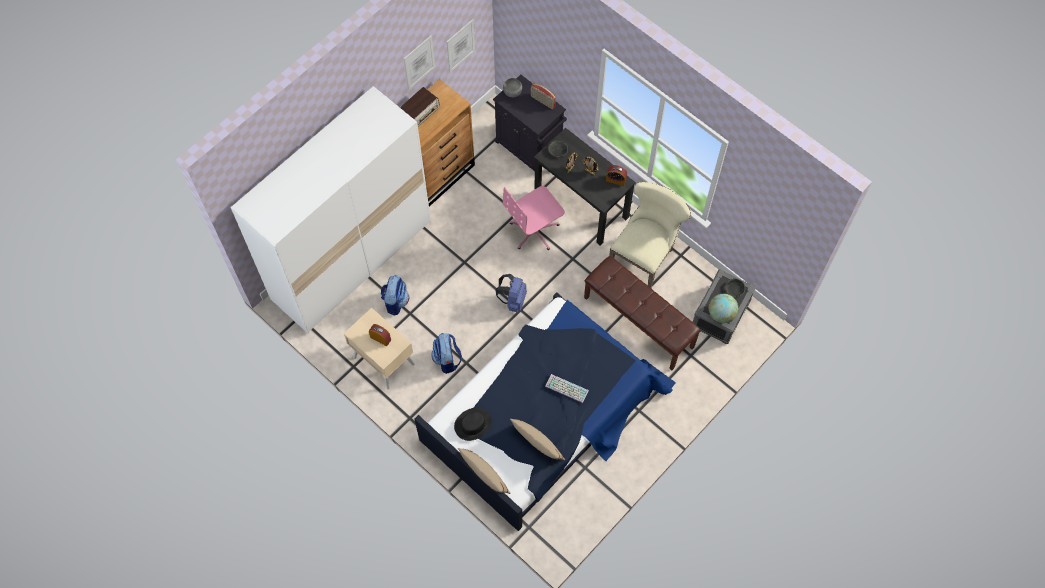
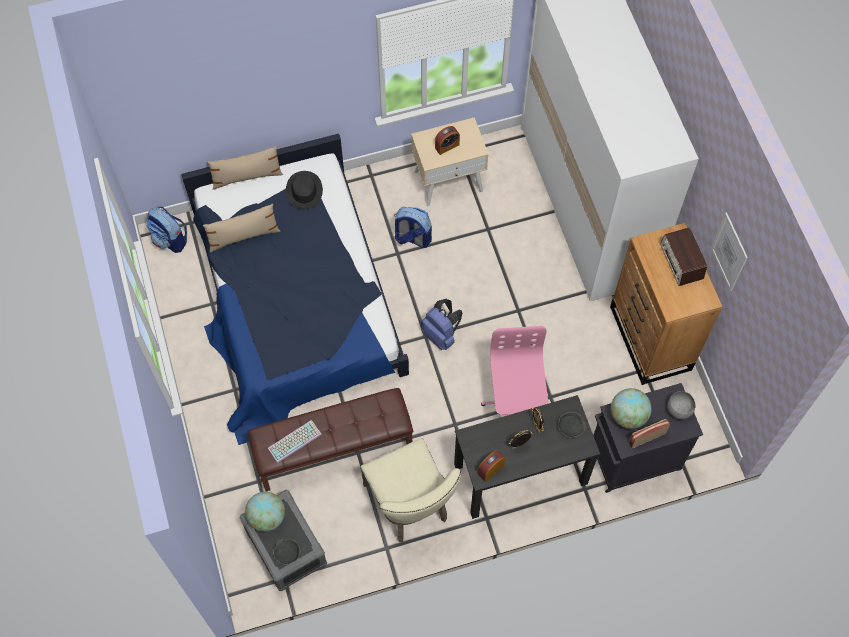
camera: 120 degrees right, 0 degrees up
(395, 301) = (510, 222): backpack -> backpack (170, 239)
(460, 45) = (751, 338): picture -> none
(534, 117) = (628, 415): none -> globe
(566, 389) = (281, 292): keyboard -> keyboard (294, 440)

